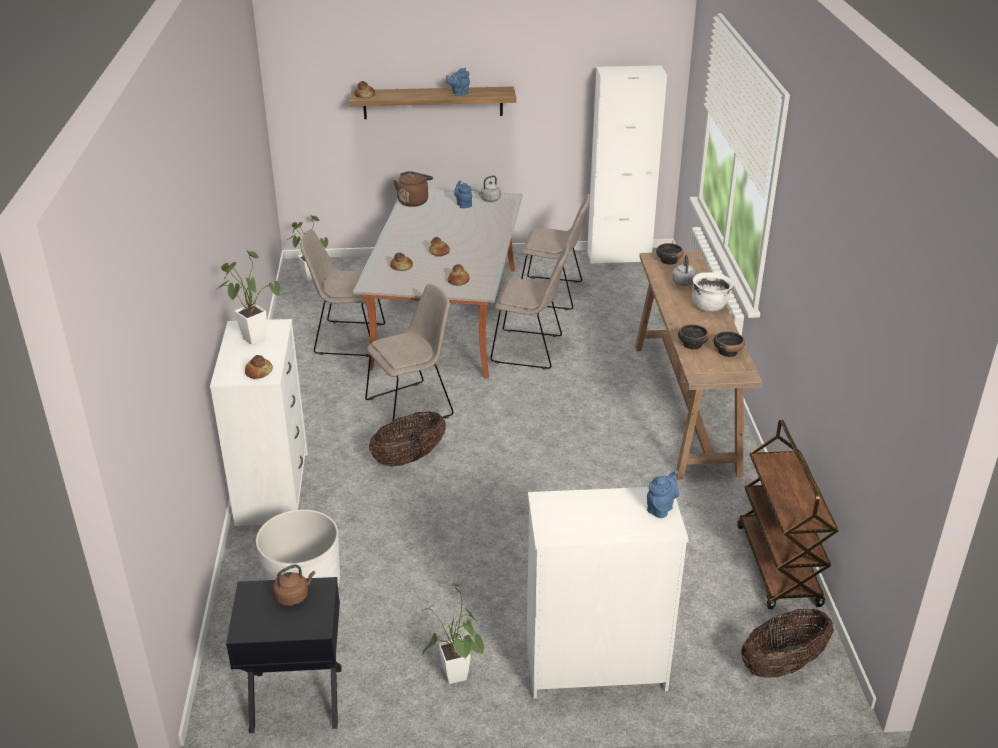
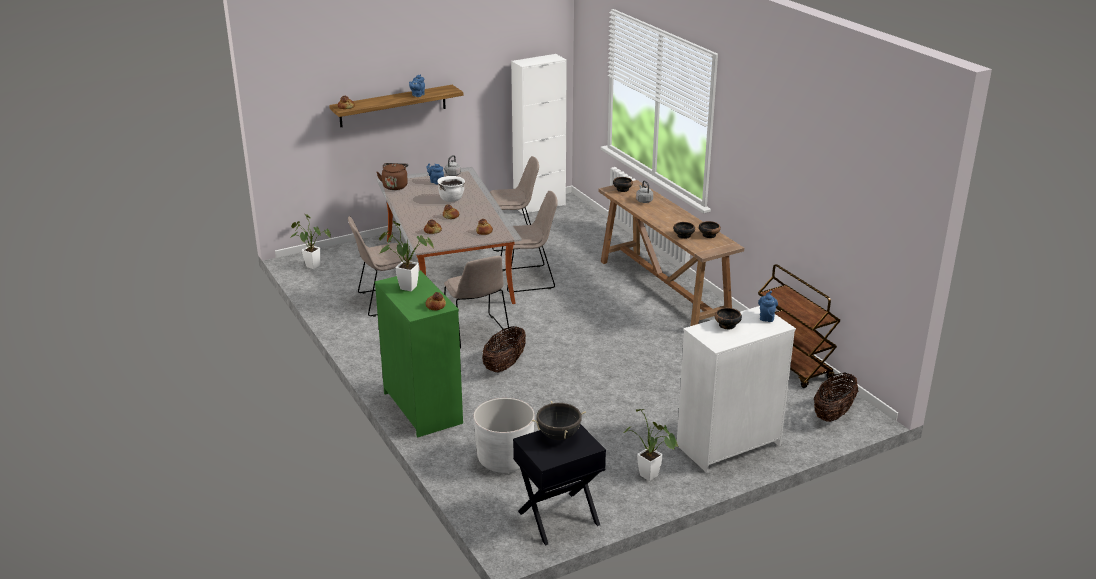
camera: 25 degrees left, 5 degrees down
(273, 488) = (423, 408): white dresser -> green dresser
(293, 596) = (558, 435): brown kettle -> black cooking pot
(412, 406) = (477, 333): beige chair -> beige chair turned 120 degrees clockwise
(592, 505) = (727, 325): none -> bowl
(709, 307) = (674, 212): white cooking pot -> white cooking pot (451, 199)

